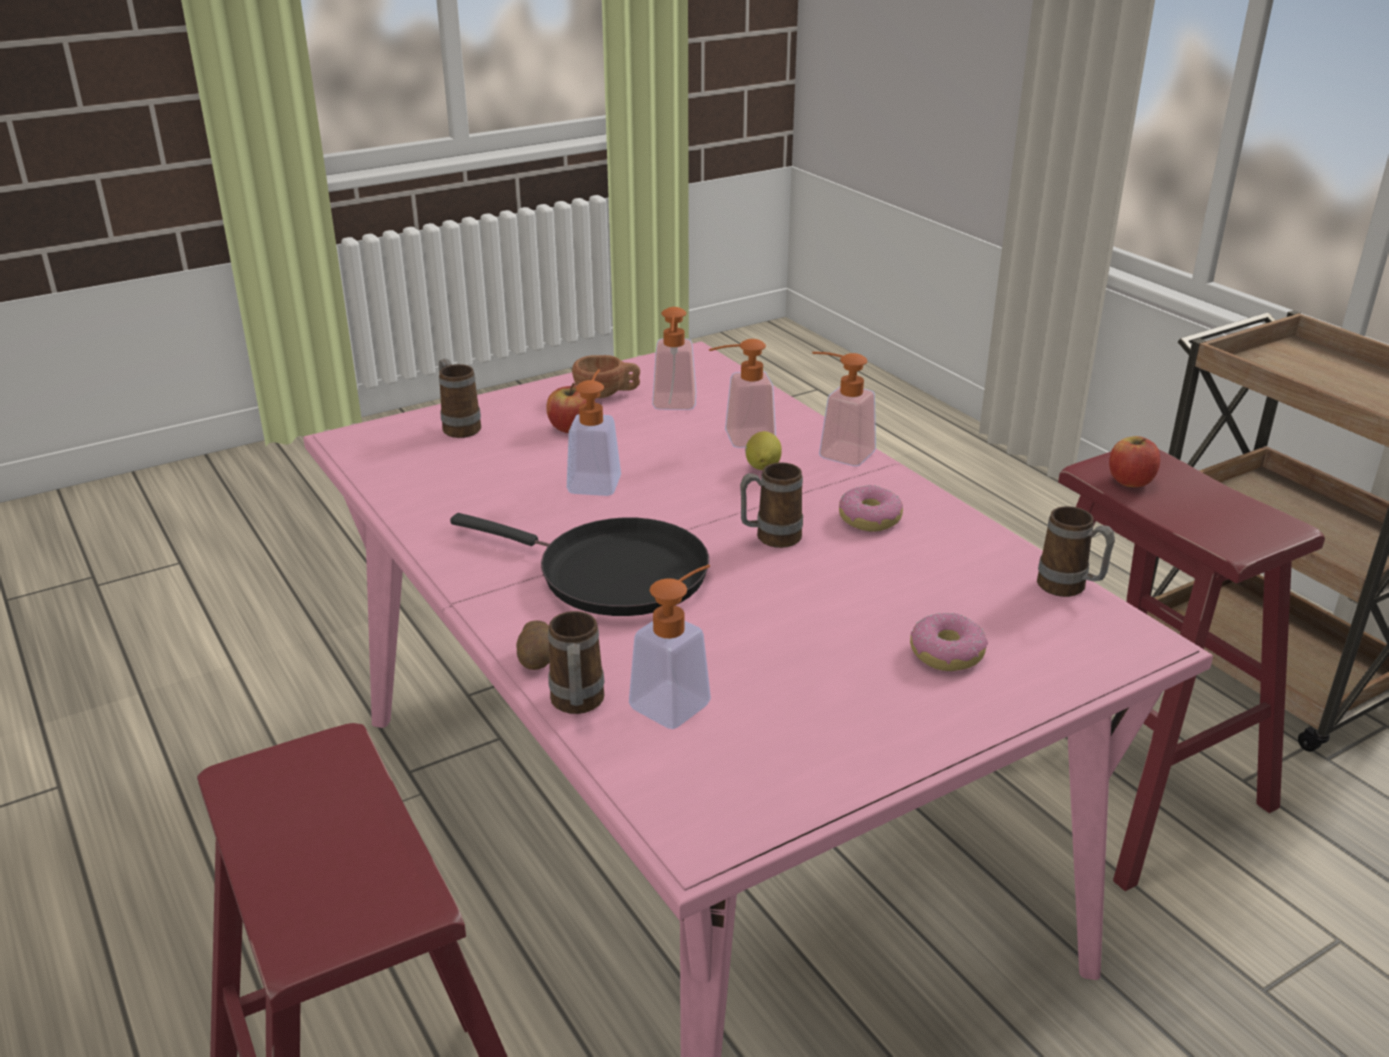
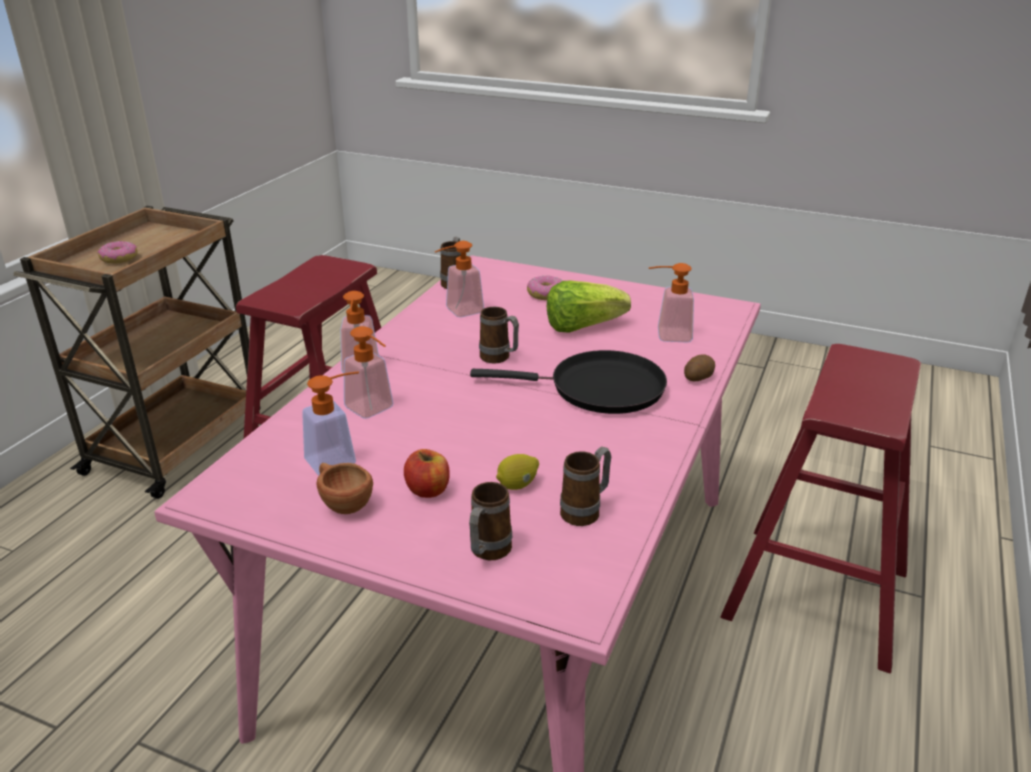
camera: 125 degrees left, 0 degrees up
(577, 706) = (709, 355): mug -> mug (586, 511)
(596, 480) = (500, 441): soap dispenser -> soap dispenser (458, 312)
(612, 574) = (599, 389): black frying pan -> black frying pan turned 105 degrees clockwise
(762, 468) = (411, 388): lemon -> lemon (517, 485)
(793, 636) = (582, 326): none -> lettuce
(869, 519) = (441, 339): donut -> donut (119, 258)
(1130, 481) = (300, 297): apple -> none

